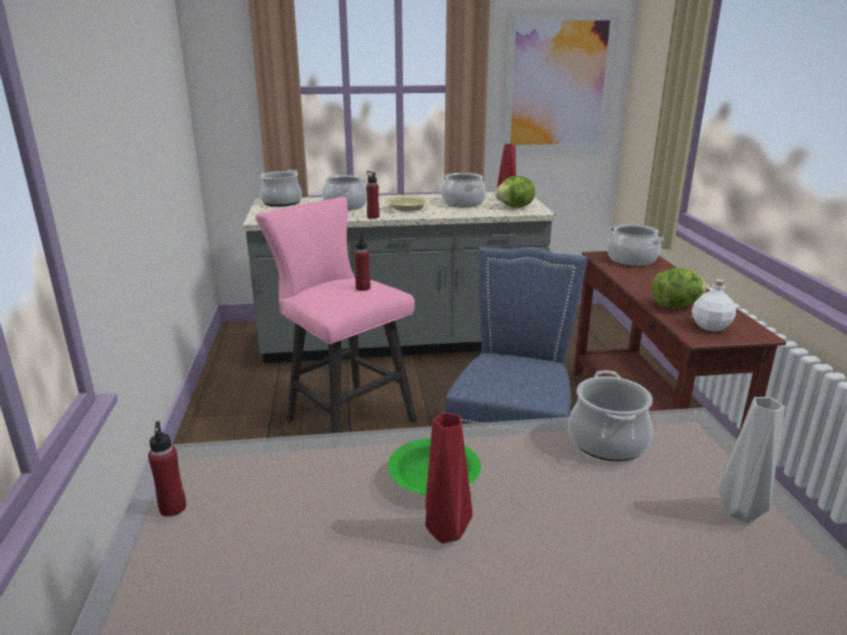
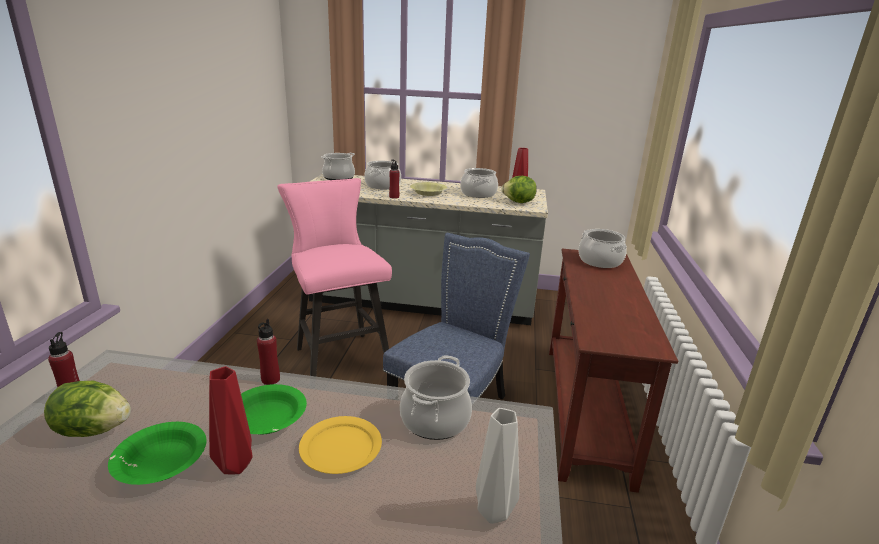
camera: 15 degrees right, 0 degrees up
(359, 550) = (161, 463): none -> green bowl
(363, 288) = (350, 253): red bottle -> red bottle (270, 379)
(539, 489) = (340, 448): none -> yellow plate
(557, 84) = (584, 99): picture -> none
(675, 306) = (600, 309): lettuce -> lettuce (93, 430)
(710, 327) = (615, 334): white bottle -> none

